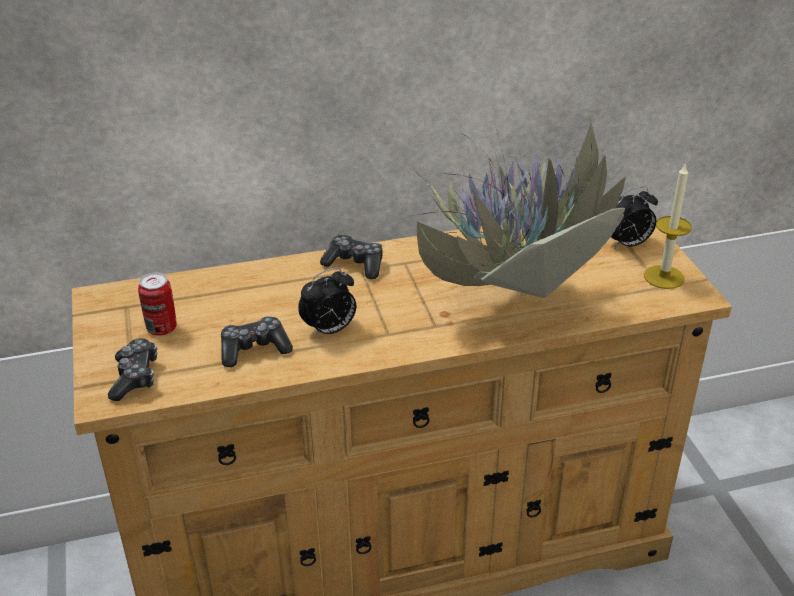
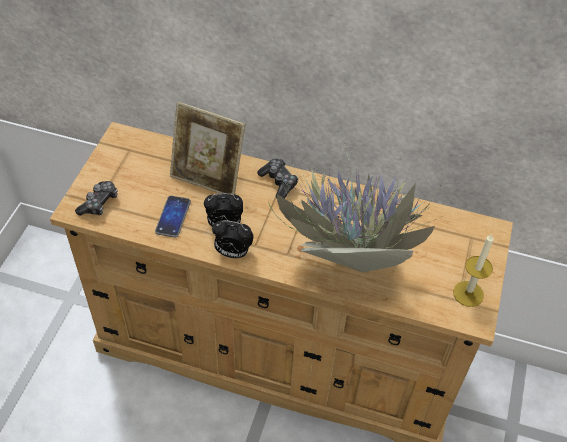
camera: 30 degrees right, 15 degrees up
(162, 328) = (136, 176): can -> none
(254, 349) = (173, 217): game controller -> phone
(262, 294) = (208, 178): none -> picture frame
(627, 244) = (468, 254): alarm clock -> alarm clock (232, 253)

